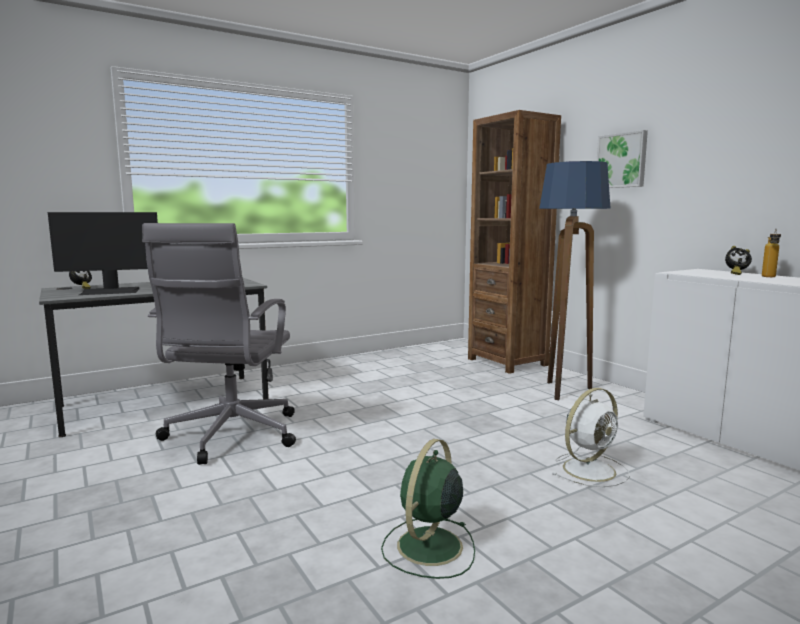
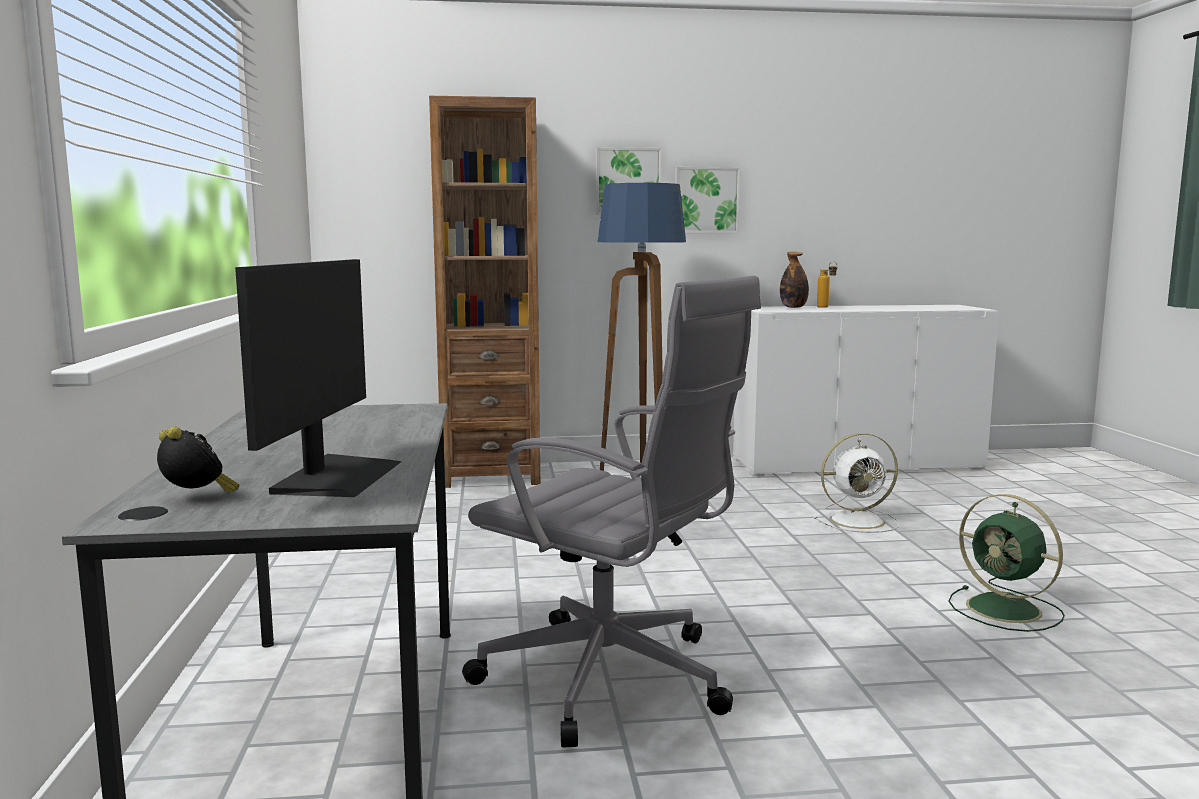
camera: 65 degrees left, 0 degrees up
(590, 469) = (859, 521): white fan -> white fan turned 90 degrees clockwise
(682, 171) = (706, 200): none -> picture
(735, 273) = (793, 307): alarm clock -> bottle

